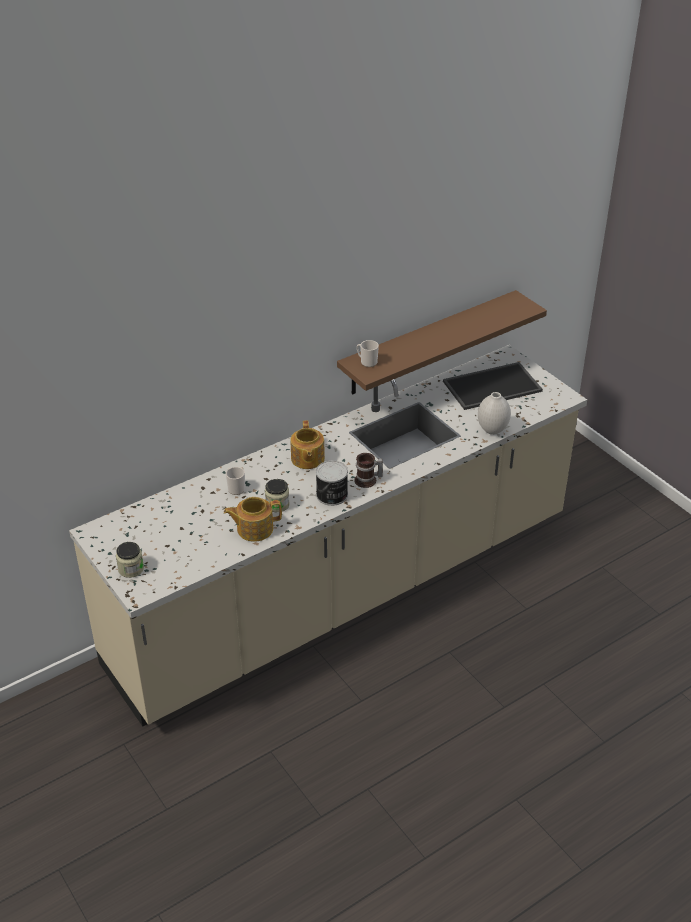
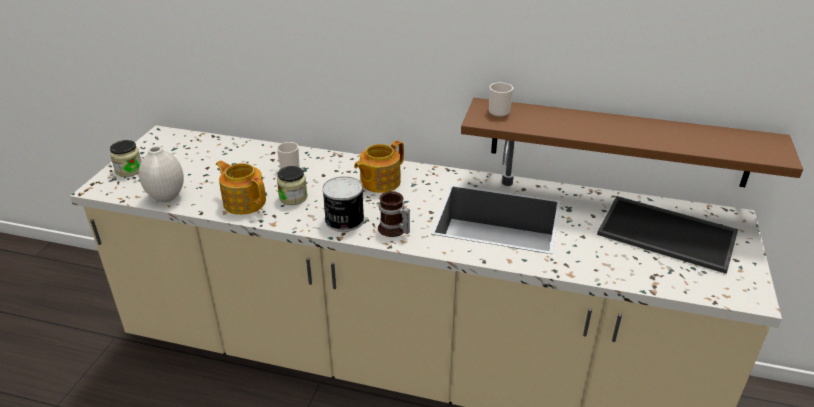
camera: 50 degrees right, 5 degrees down
(492, 430) = (597, 271): white vase -> white vase (167, 197)

